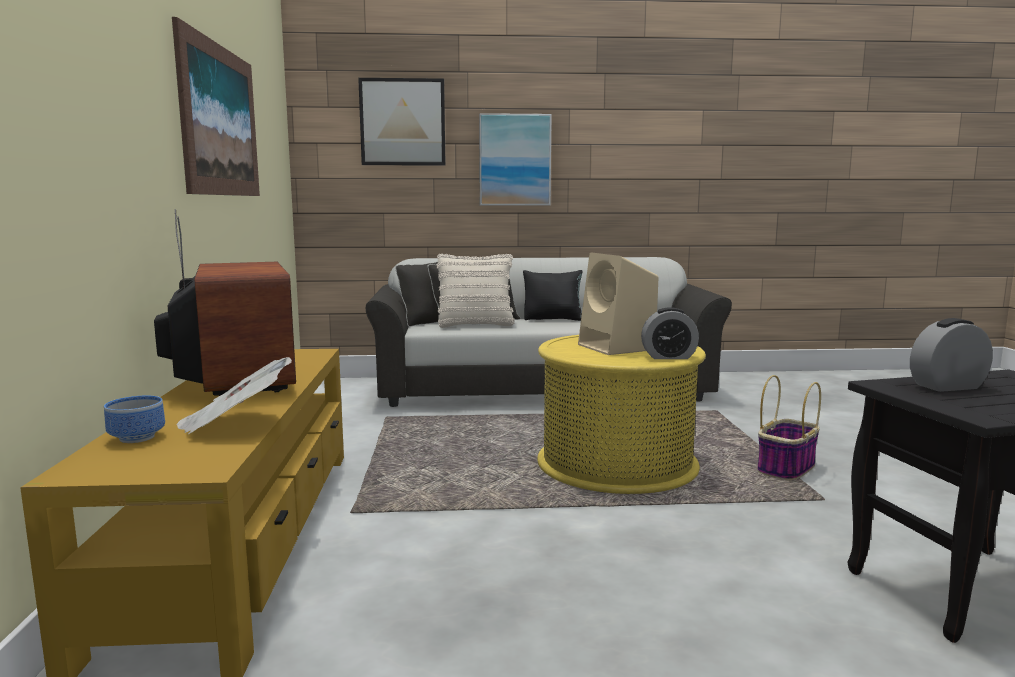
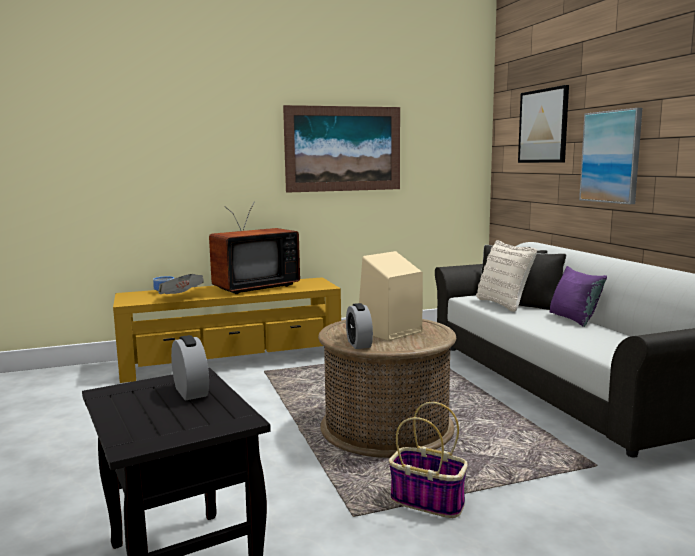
camera: 75 degrees right, 0 degrees up
(553, 319) = (574, 319): black pillow -> purple pillow
(617, 463) = (387, 427): yellow coffee table -> brown coffee table

